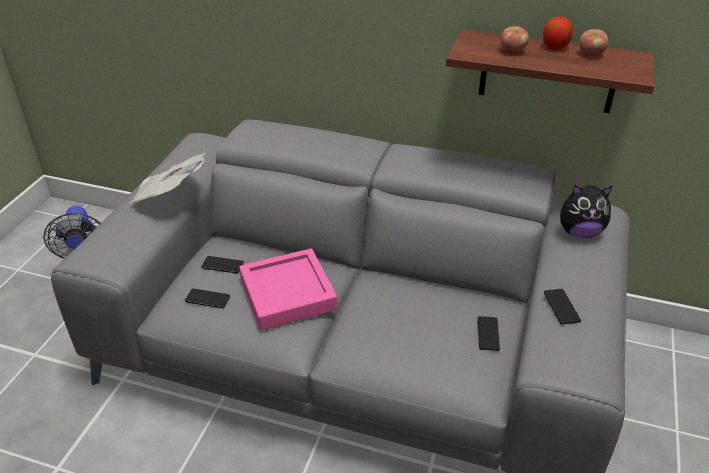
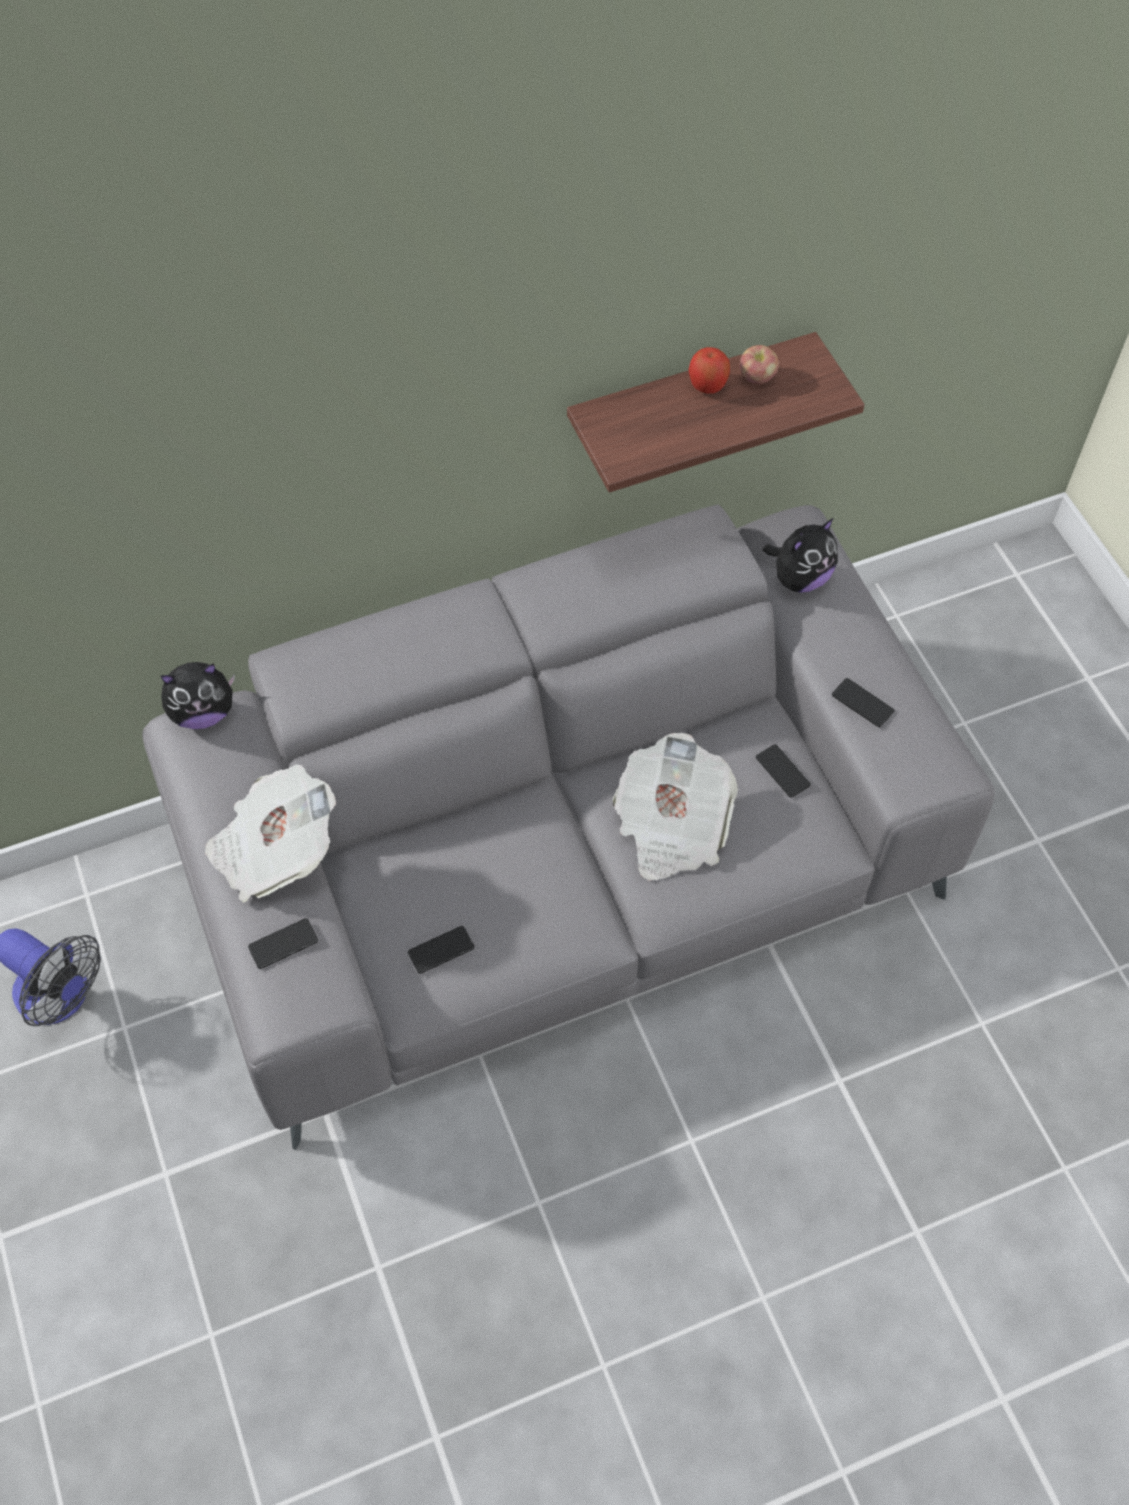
camera: 40 degrees left, 20 degrees up
(211, 138) = (203, 713): none -> plush toy
(222, 265) = (404, 891): phone -> phone (283, 944)
(288, 294) = (527, 875): pink tray -> none
(391, 320) = (671, 826): none -> newspaper
(512, 51) = (670, 424): apple -> none

